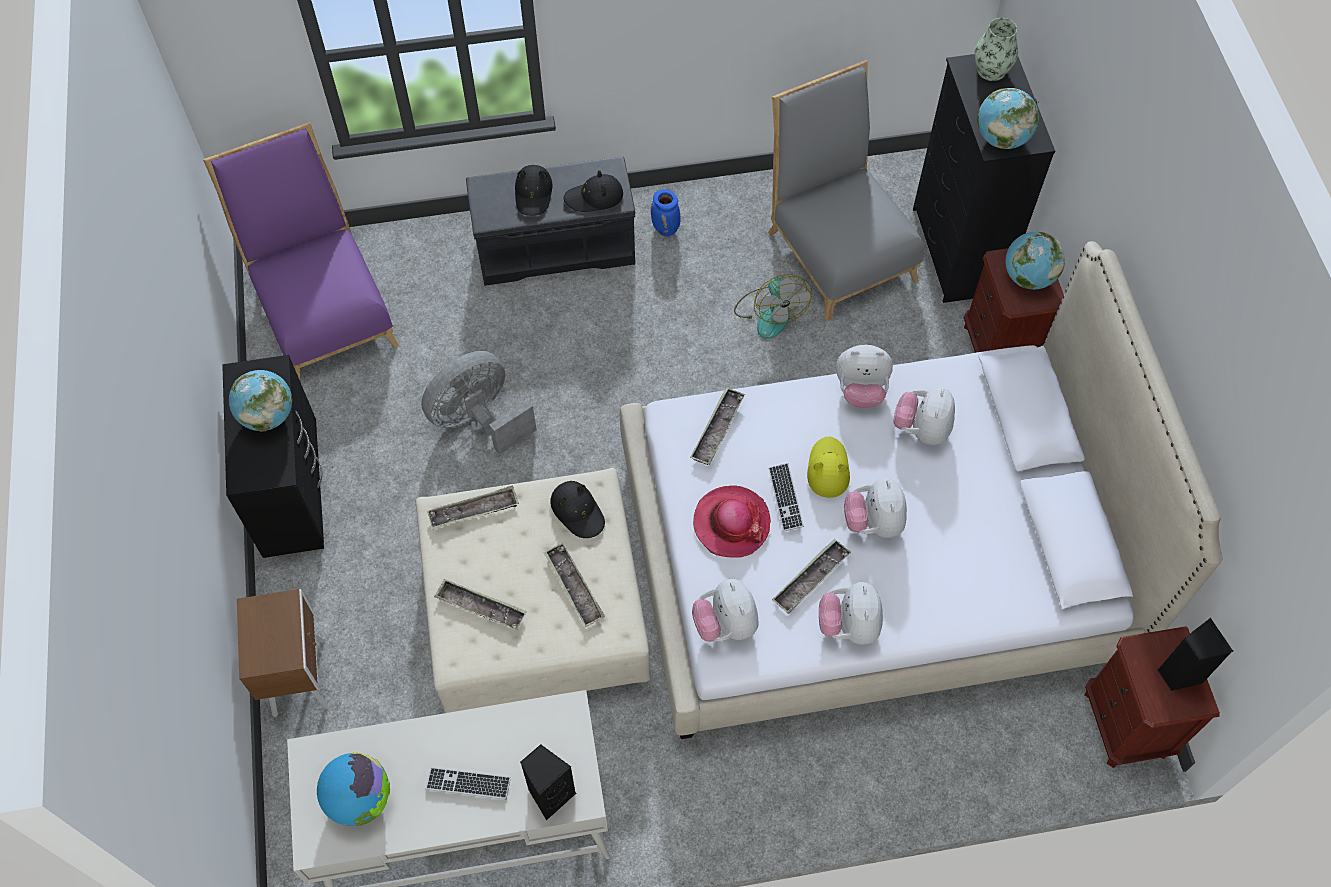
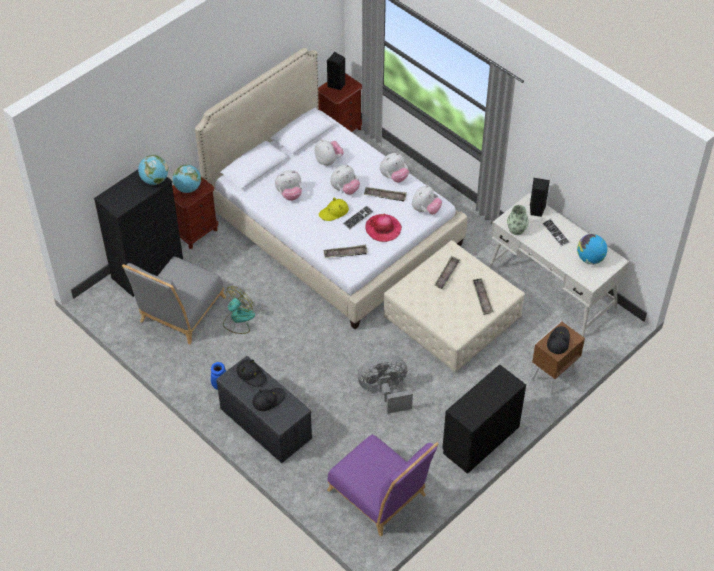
camera: 125 degrees left, 10 degrees down
(268, 415) = (480, 396): globe -> none
(323, 310) = (381, 497): purple chair -> purple chair turned 75 degrees counterclockwise
(474, 510) = (445, 325): tray -> none
(479, 419) = (385, 392): grey fan -> grey fan turned 150 degrees clockwise
(578, 511) = (414, 292): black hat -> black hat (558, 341)
(860, 390) = (286, 220): plush toy -> plush toy (328, 161)
(991, 70) = (114, 200): vase -> vase (516, 229)

